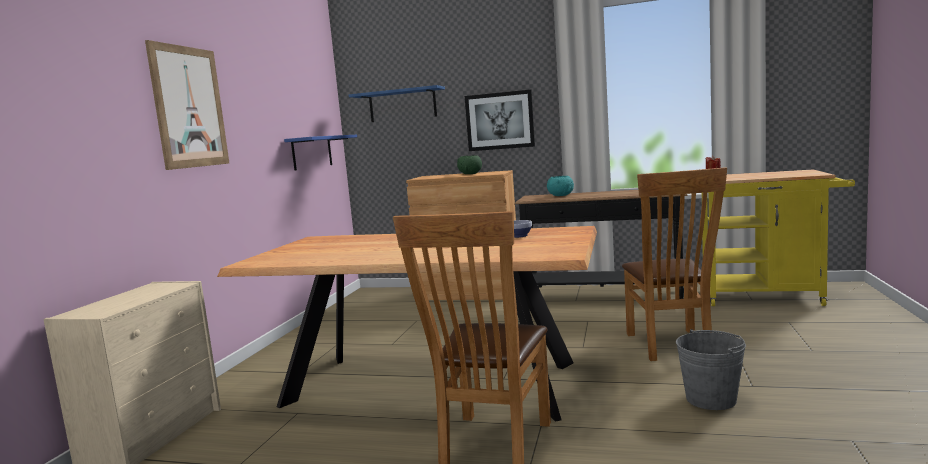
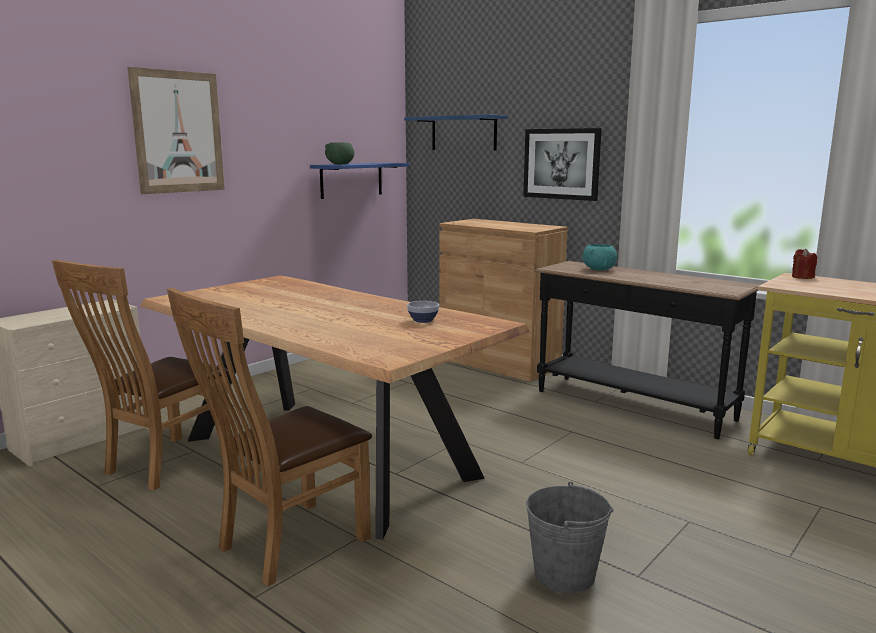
camera: 25 degrees right, 5 degrees up
(470, 174) = (513, 225): green bowl -> green bowl (340, 164)
(671, 346) = (617, 493): brown chair -> brown chair (162, 465)

